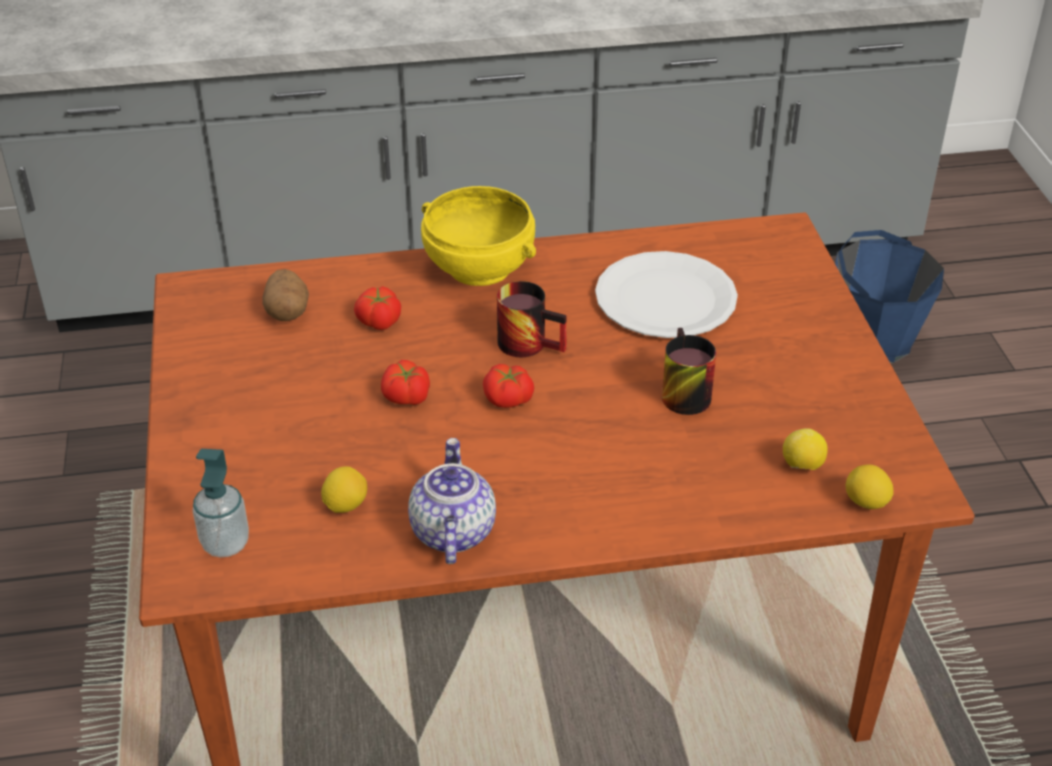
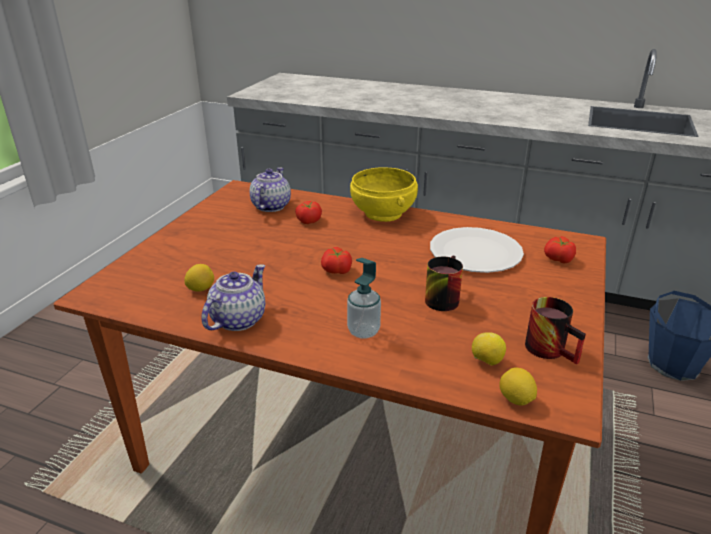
camera: 30 degrees right, 10 degrees down
(225, 544) = (127, 285): soap dispenser -> soap dispenser (363, 331)
(287, 311) = (270, 206): potato -> teapot
(406, 397) = (285, 254): tomato -> tomato (558, 259)
(531, 342) = (377, 250): mug -> mug (552, 349)

